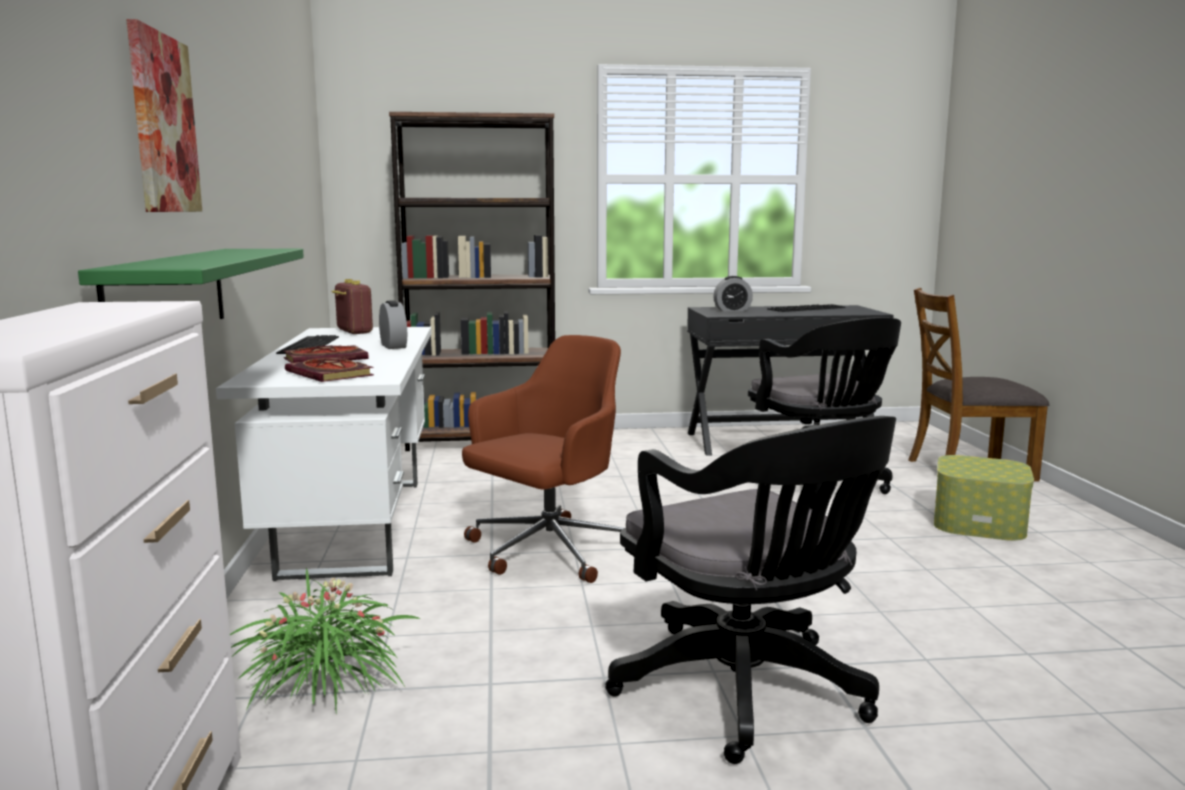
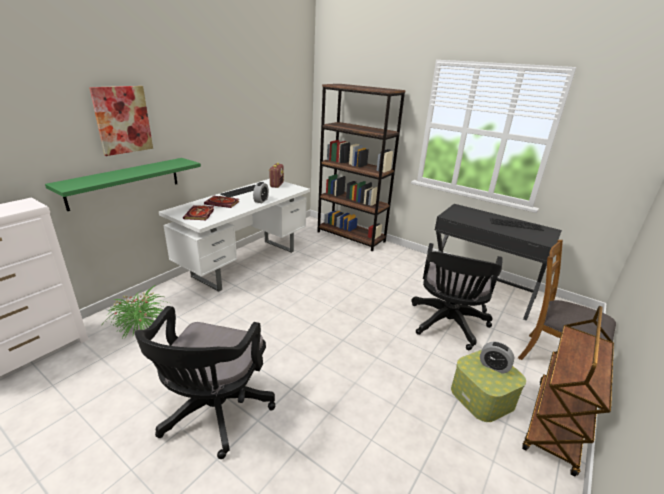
camera: 40 degrees right, 15 degrees up
(547, 552) = (275, 306): brown office chair -> none
(732, 310) = (467, 213): alarm clock -> alarm clock (494, 366)
(1070, 514) = (555, 425): none -> brown cart

